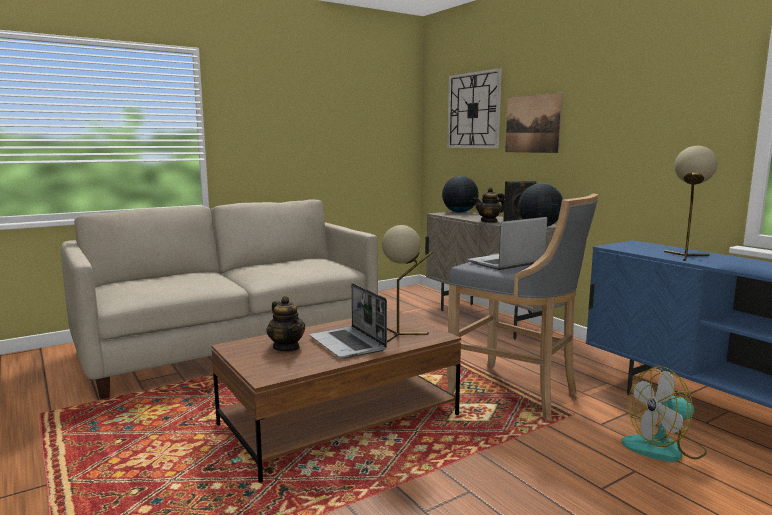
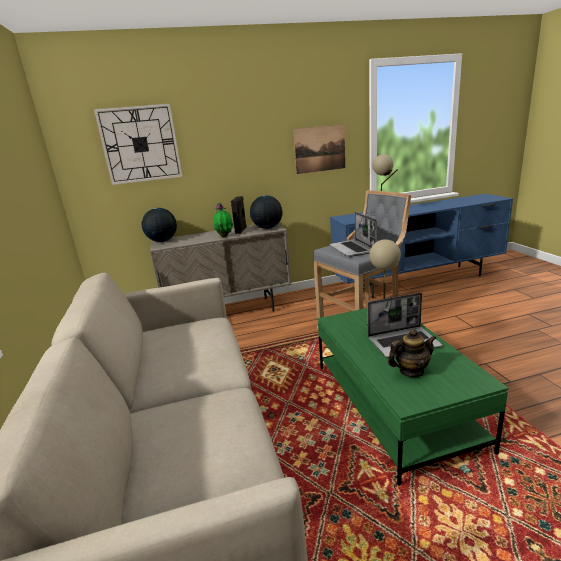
camera: 70 degrees left, 10 degrees up
(340, 420) = (393, 404): brown coffee table -> green coffee table
(489, 221) = (225, 236): teapot -> potted plant
(532, 124) = (216, 152): picture -> picture (320, 149)
(664, 448) = (432, 304): fan -> none

